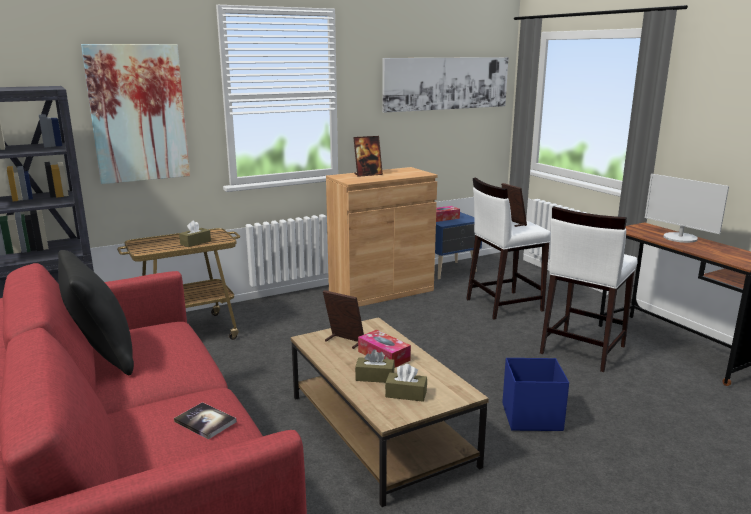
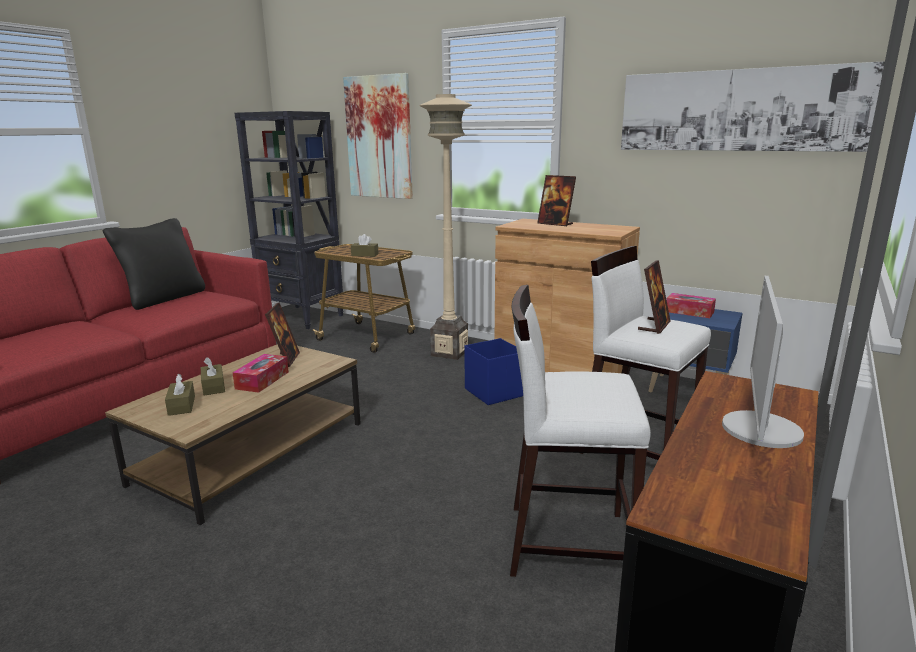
camera: 60 degrees right, 0 degrees up
(205, 422) = (59, 340): book -> none
(286, 312) = (449, 353): none -> beige floor lamp
(530, 417) = (327, 534): blue storage box -> blue storage box (494, 392)

